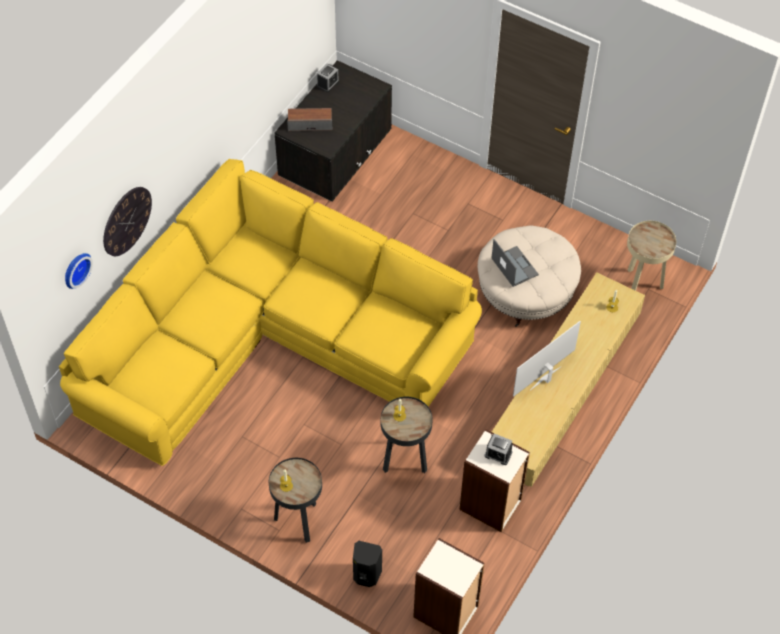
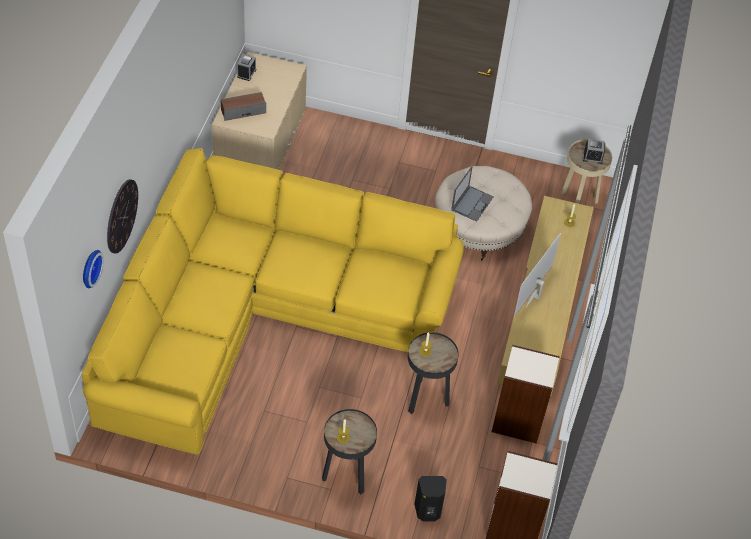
camera: 20 degrees left, 5 degrees down
(335, 151) = (261, 138): black cabinet -> beige cabinet
(498, 454) = (532, 364): alarm clock -> alarm clock (592, 157)
(514, 266) = (472, 203): laptop -> laptop turned 75 degrees clockwise

